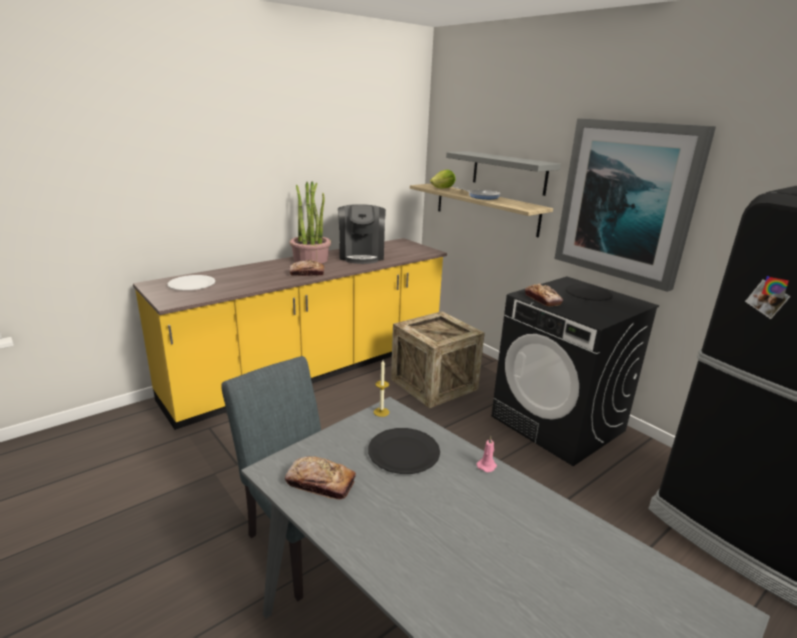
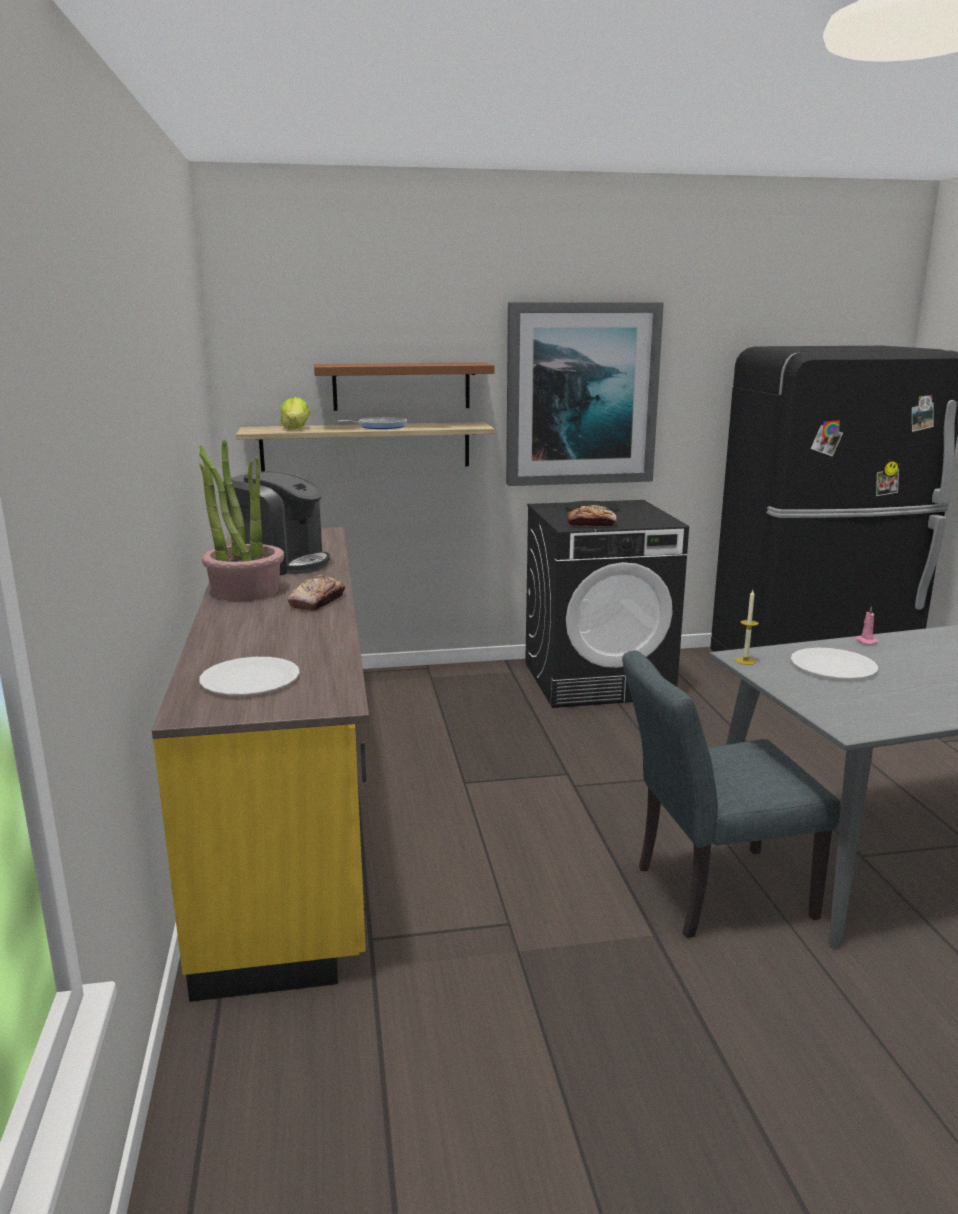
camera: 60 degrees left, 5 degrees down
(320, 483) = (882, 709): bread -> none
(404, 452) = (833, 666): black plate -> white plate
(434, 384) = (443, 719): crate -> none
(509, 172) = (401, 386): grey shelf -> brown shelf

